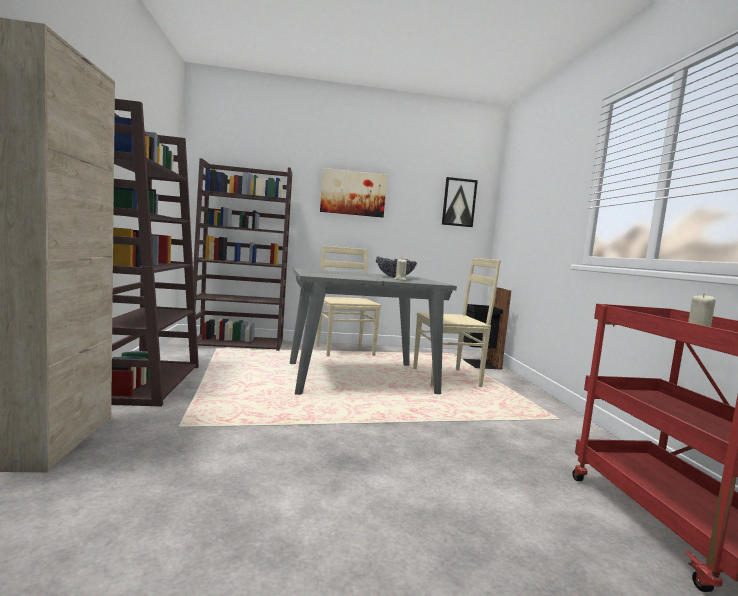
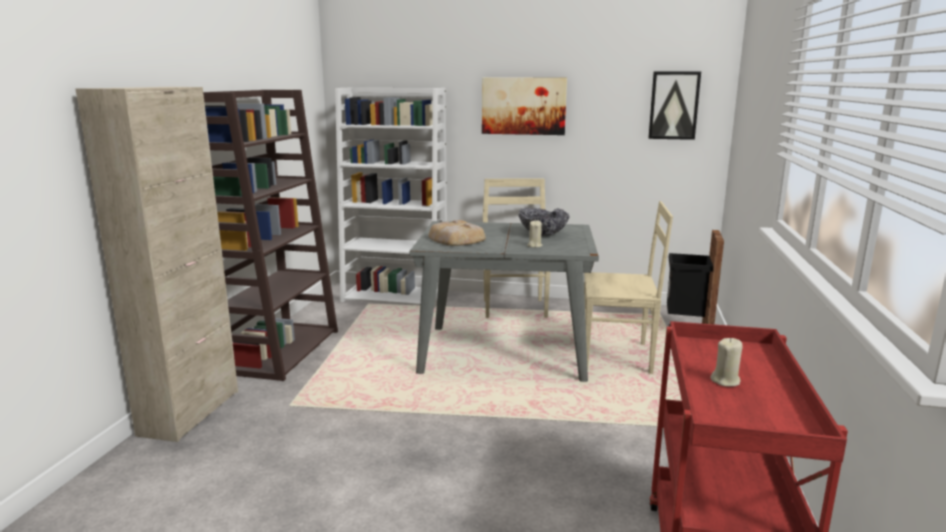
camera: 20 degrees right, 10 degrees up
(239, 343) = (396, 296): brown bookcase -> white bookcase
(331, 274) = (456, 239): none -> bread

